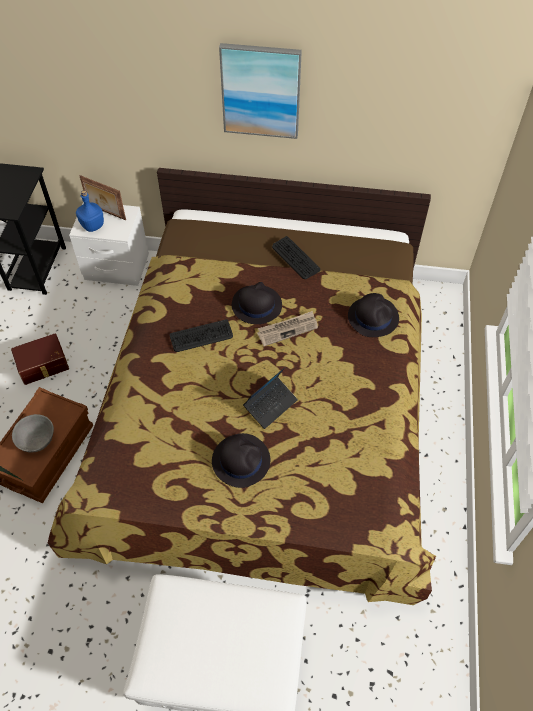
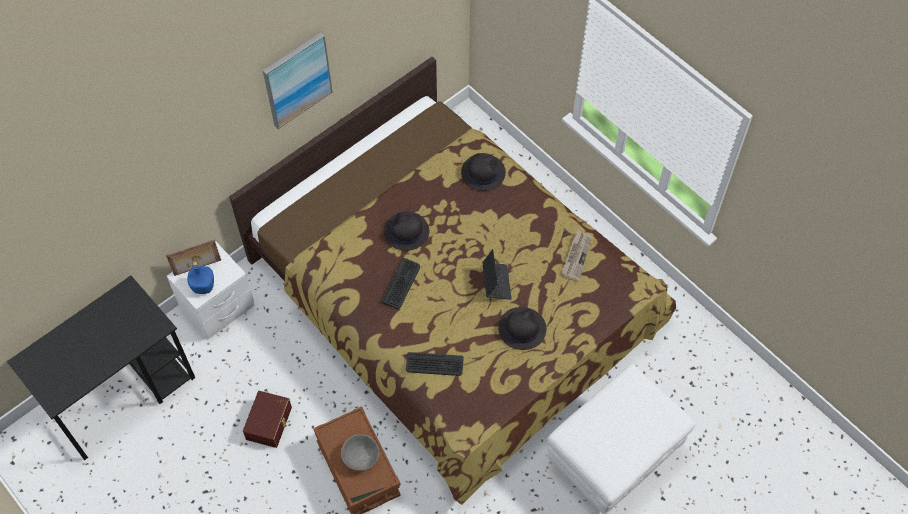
camera: 50 degrees left, 5 degrees up
(287, 329) = (445, 228): newspaper -> newspaper (576, 256)
(295, 258) = (387, 177): keyboard -> keyboard (434, 364)

